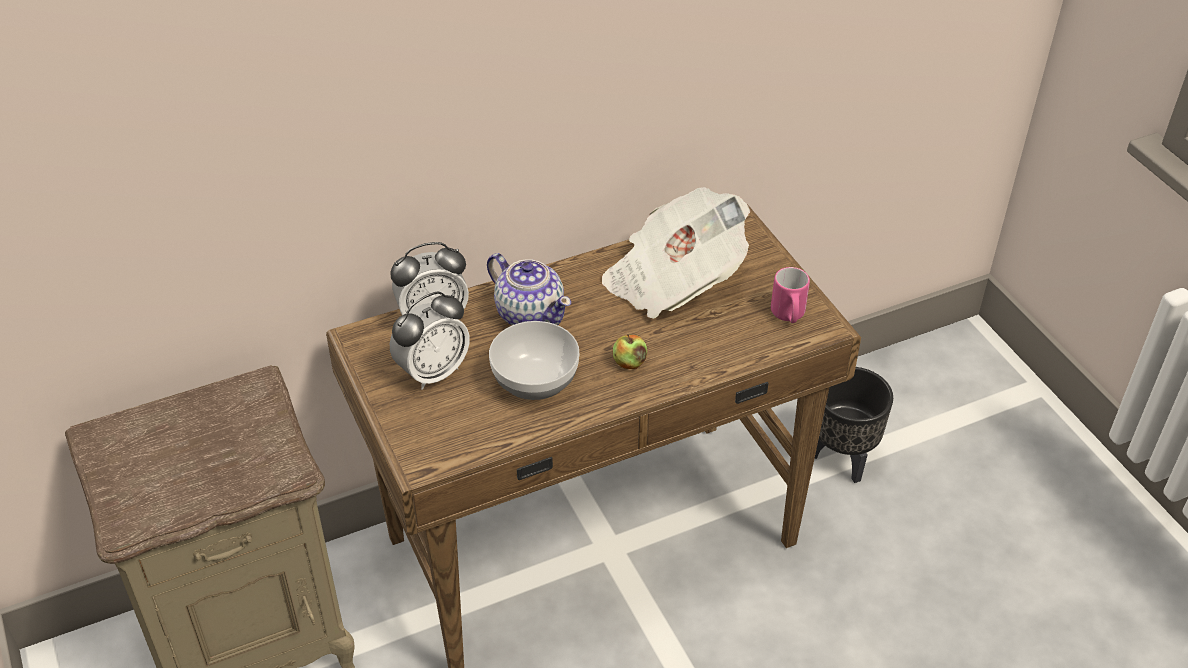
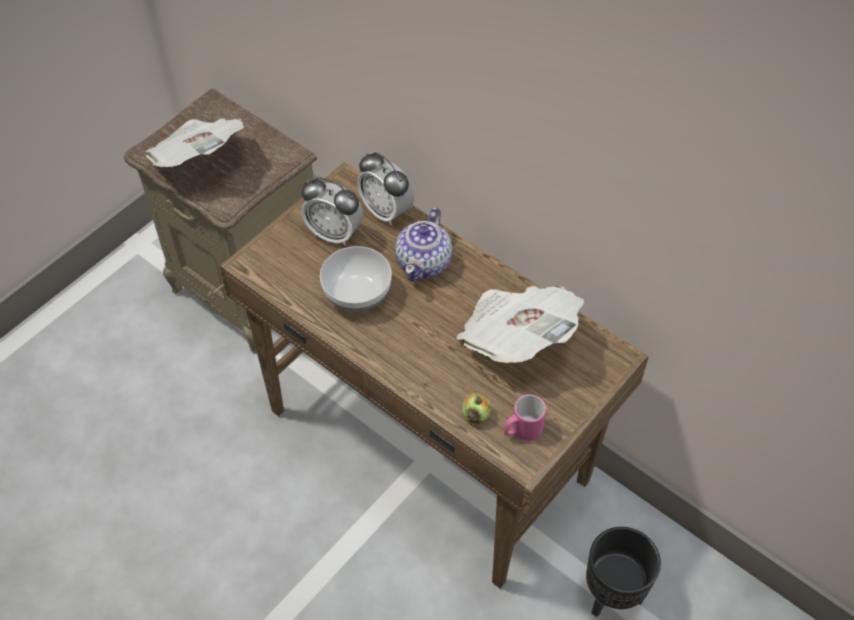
camera: 65 degrees right, 10 degrees up
(186, 476) = (198, 159): none -> newspaper
(629, 363) = (407, 343): apple -> apple (476, 415)

